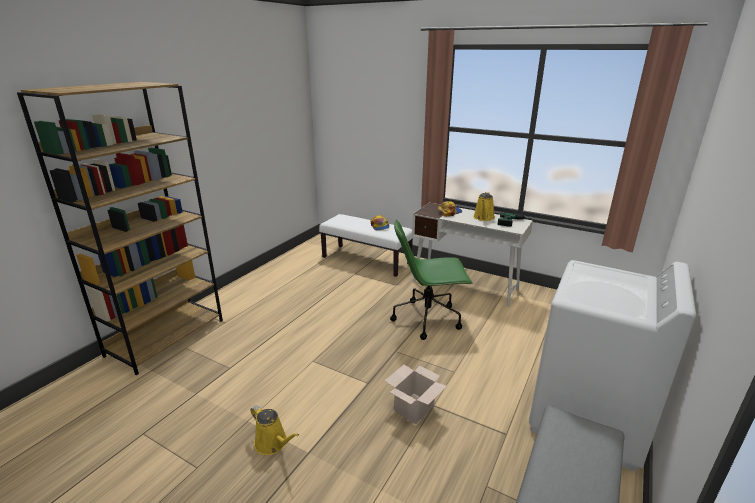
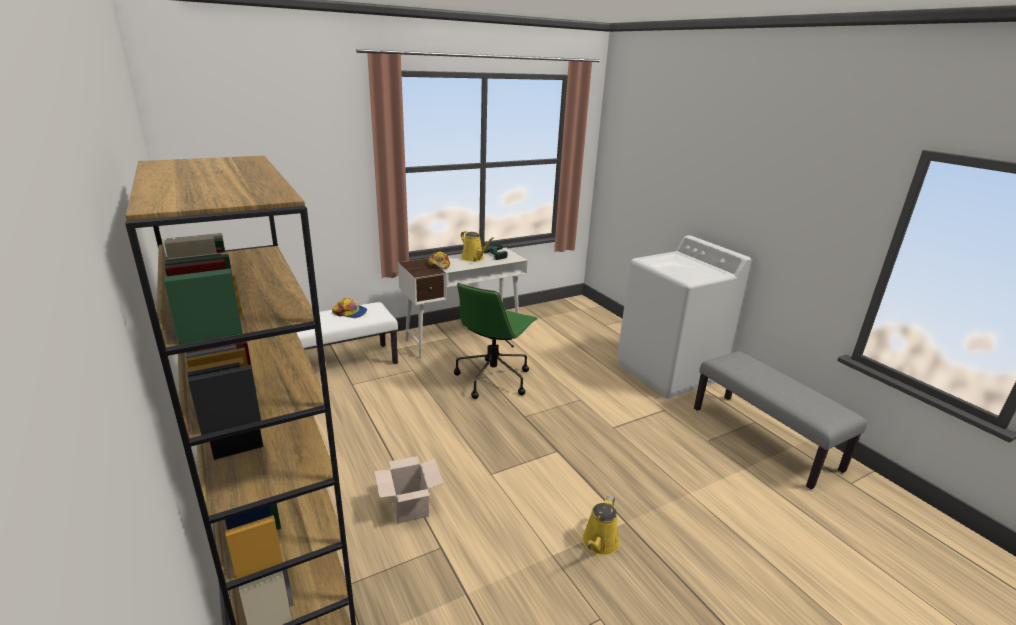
camera: 60 degrees left, 0 degrees up
(273, 443) = (599, 544): yellow watering can -> yellow watering can turned 135 degrees clockwise
(414, 407) = (608, 438): cardboard box -> cardboard box (409, 506)

